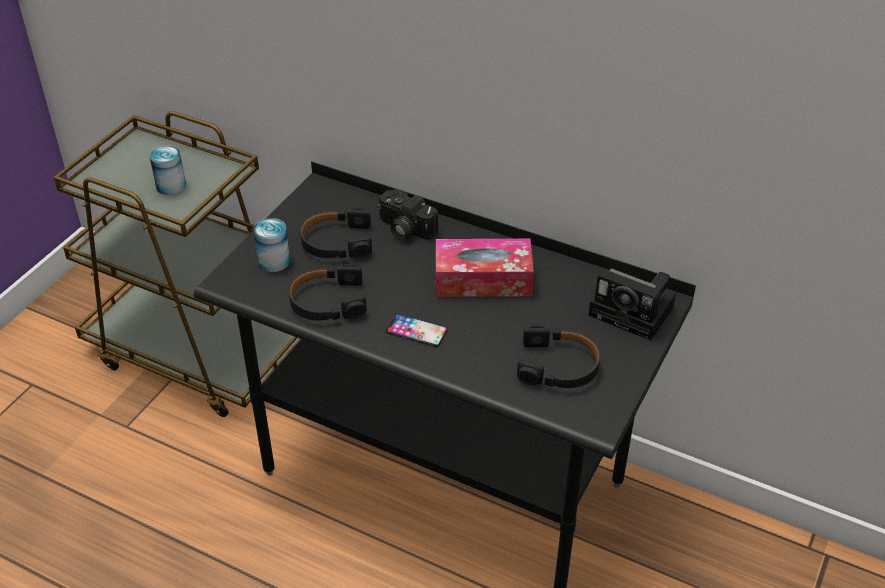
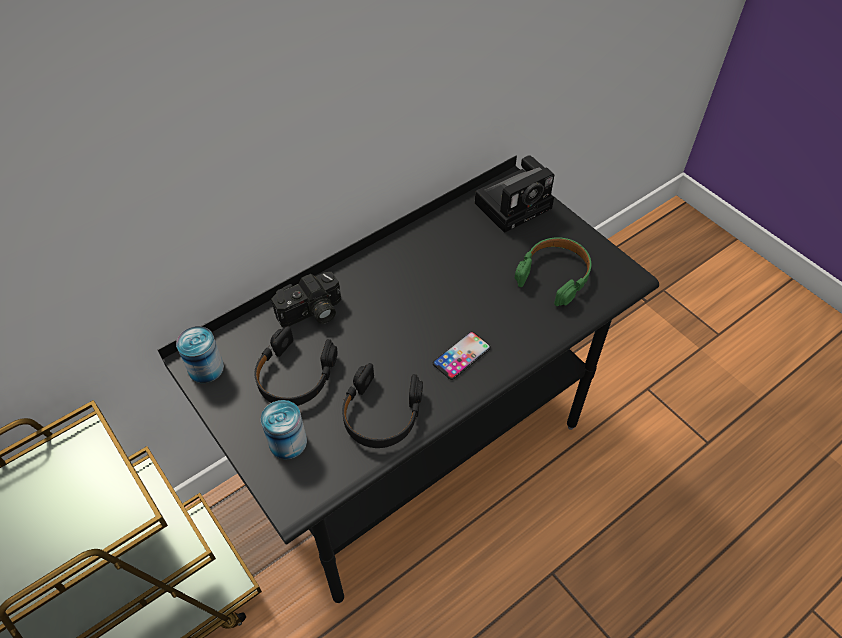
camera: 65 degrees left, 10 degrees up
(171, 186) = (60, 513): can -> can (206, 368)
(483, 279) = (420, 282): tissue box -> none
(558, 366) = (554, 275): black headphones -> green headphones

